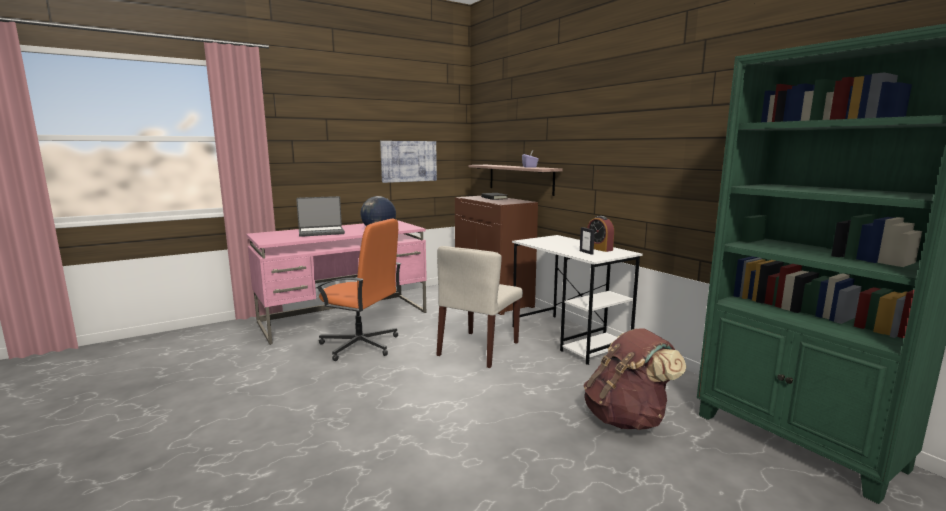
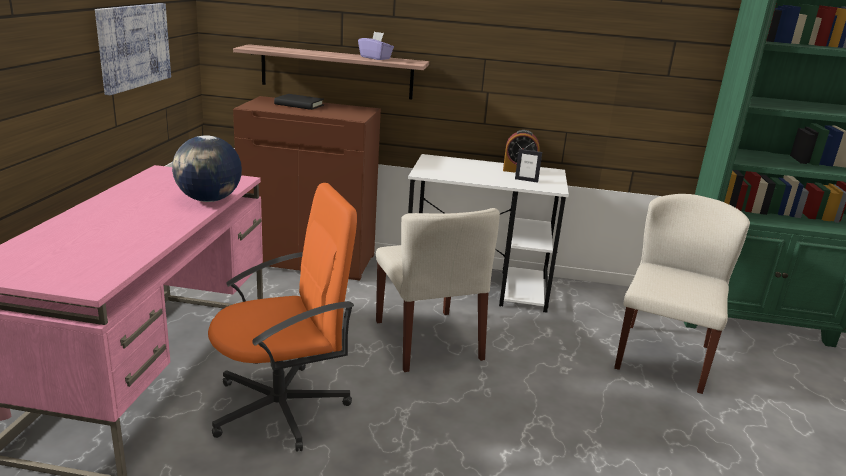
camera: 50 degrees left, 10 degrees up
(321, 232) = (115, 229): laptop -> none
(627, 418) = (662, 356): brown backpack -> beige chair

